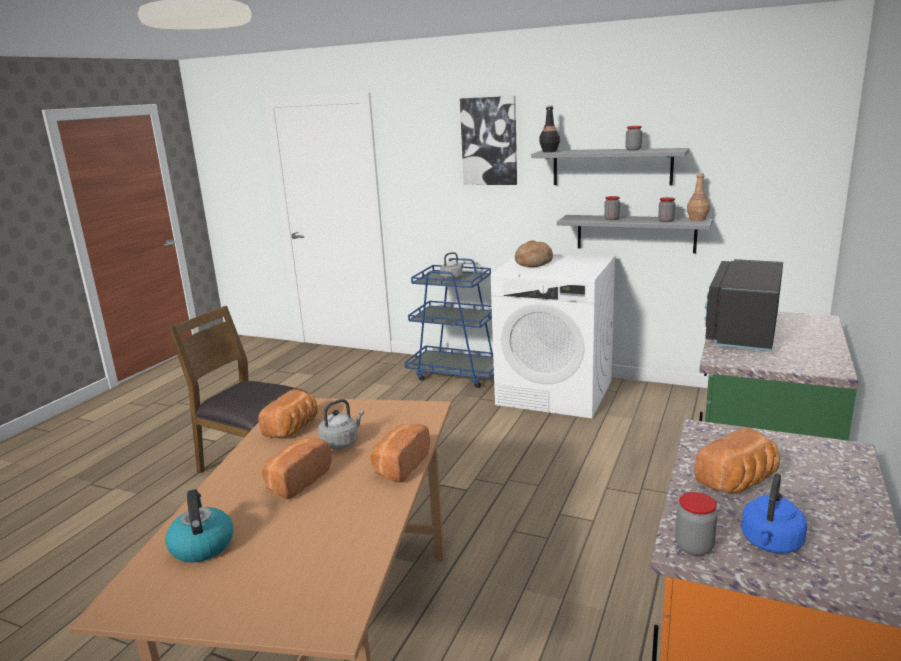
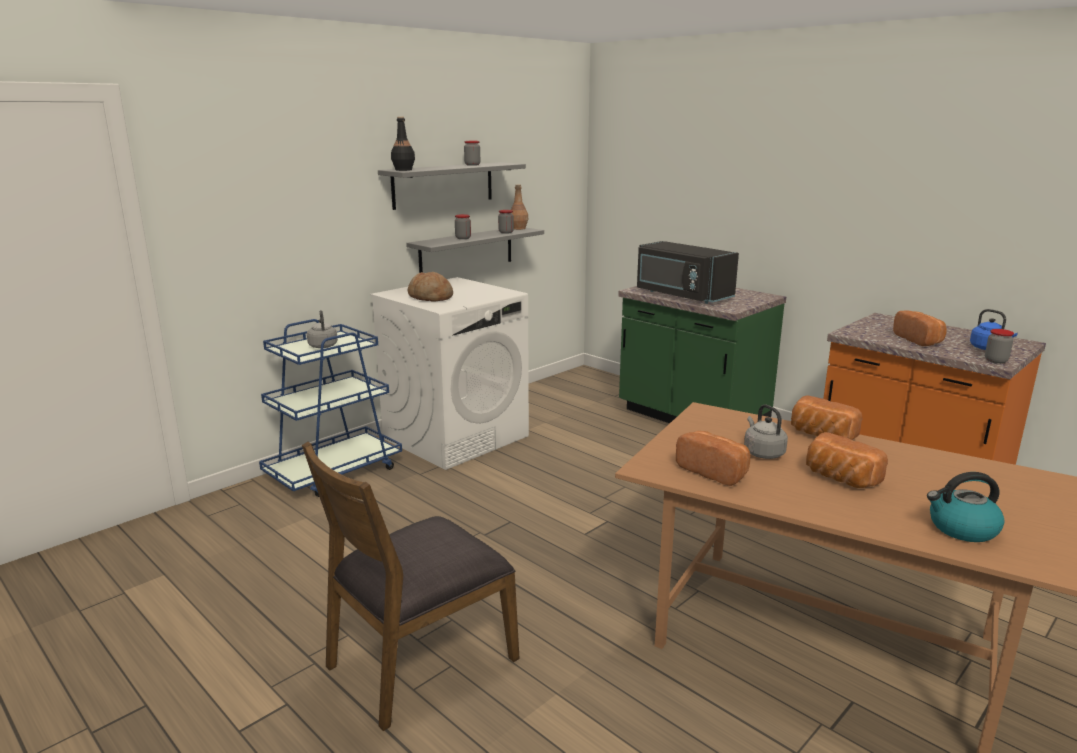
camera: 70 degrees left, 0 degrees up
(489, 141) = (317, 161): picture -> none

